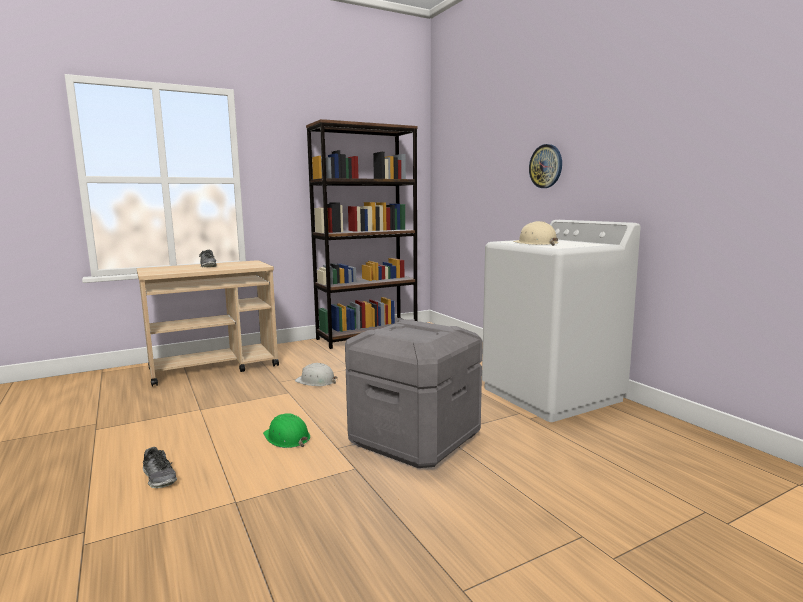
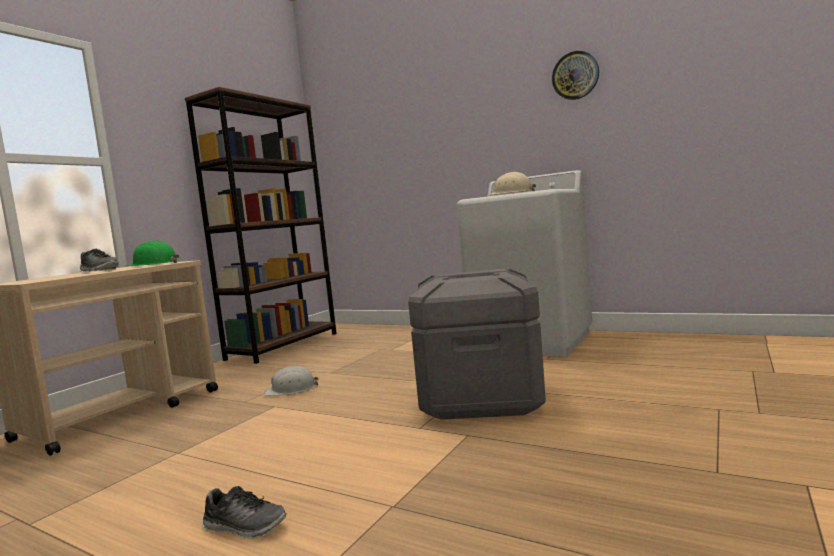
camera: 30 degrees left, 5 degrees down
(287, 438) = (347, 438): green hard hat -> green hard hat (153, 264)
(546, 166) = (468, 135): wall clock -> wall clock (575, 75)

